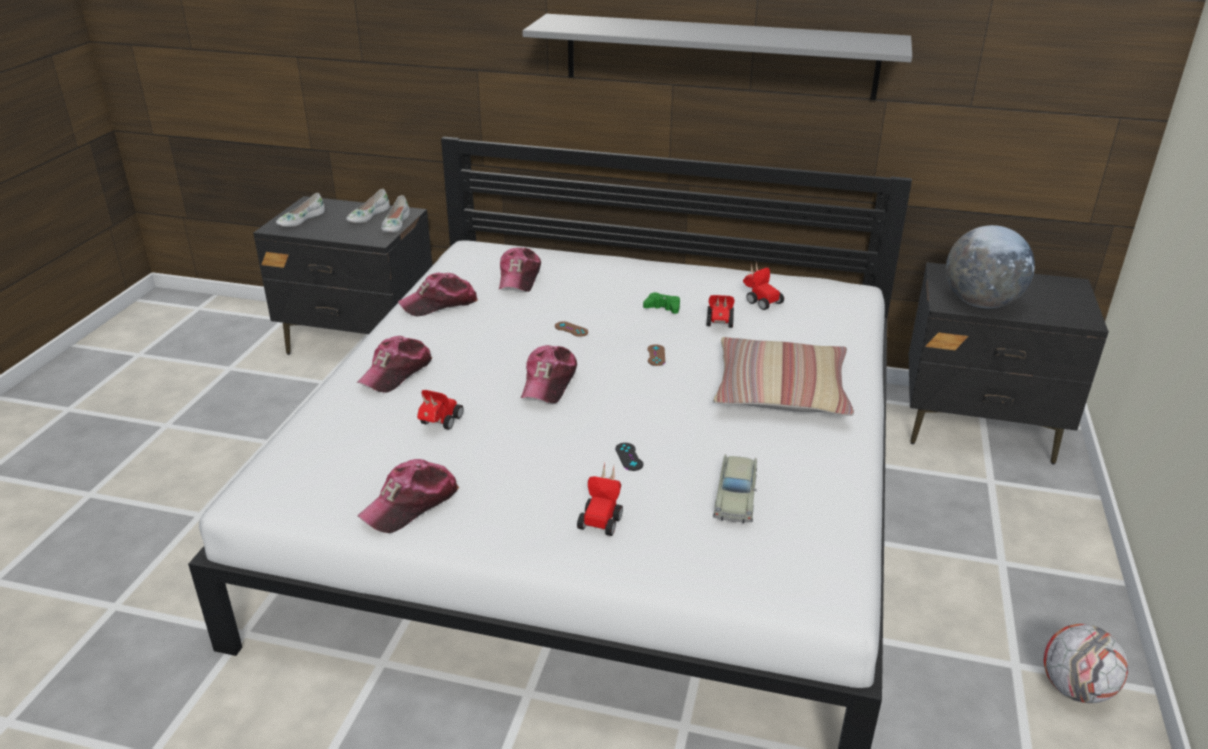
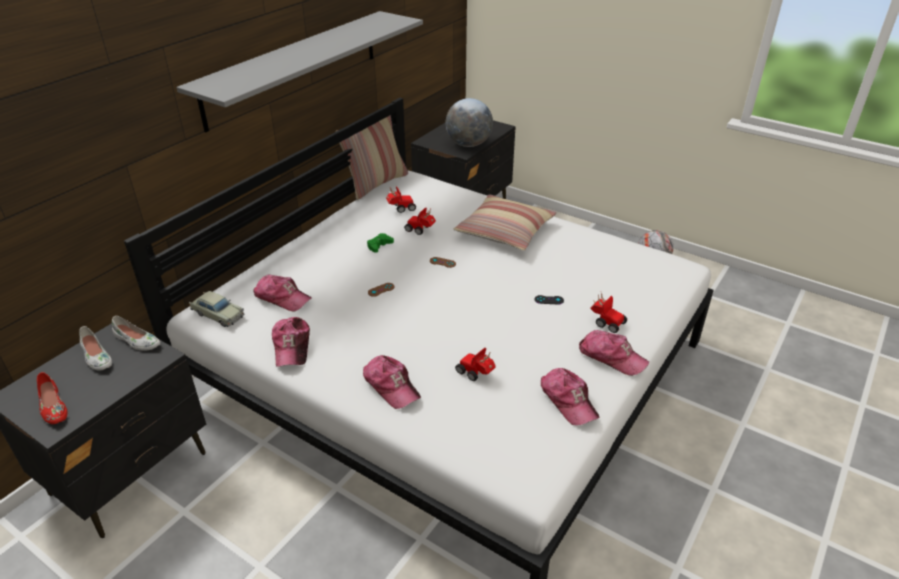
camera: 70 degrees left, 5 degrees up
(300, 219) = (52, 406): white shoe -> red shoe
(549, 382) = (450, 313): cap -> cap (611, 357)
(736, 497) = (600, 273): beige toy car -> beige toy car (218, 314)
(811, 274) = (375, 183): none -> pillow

